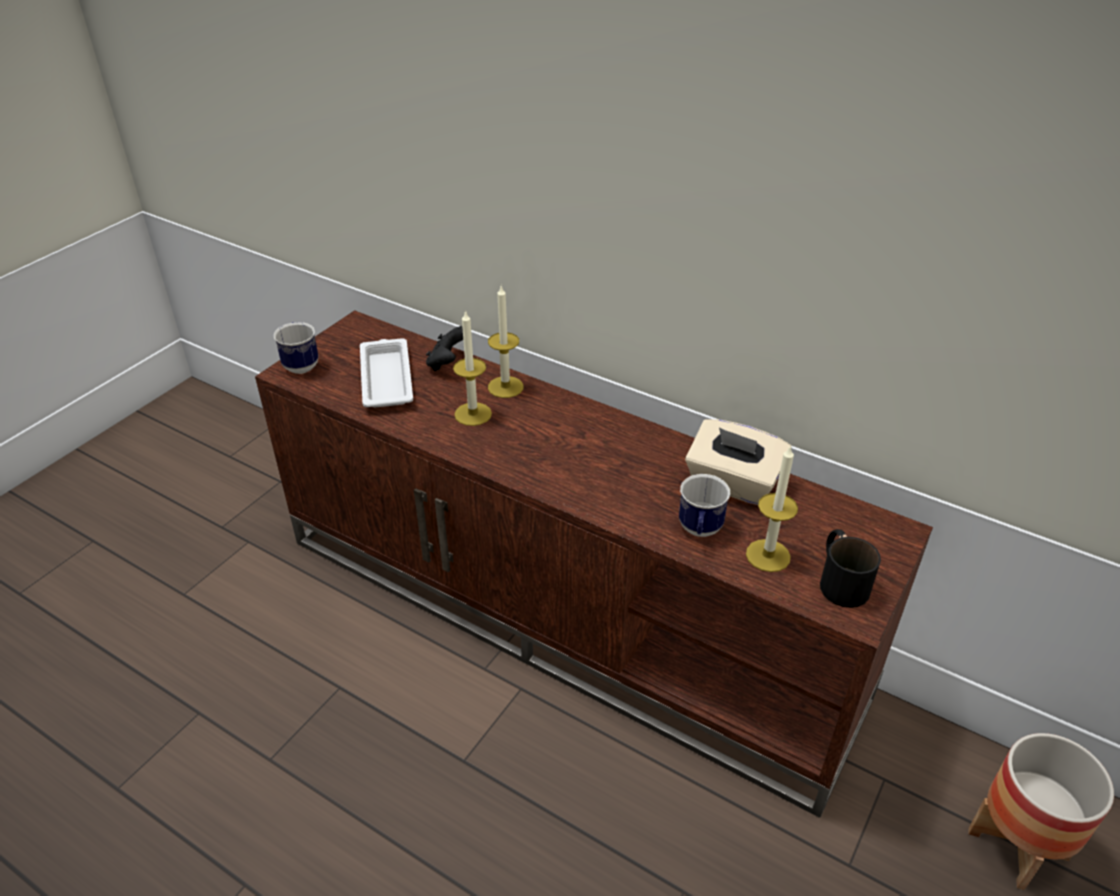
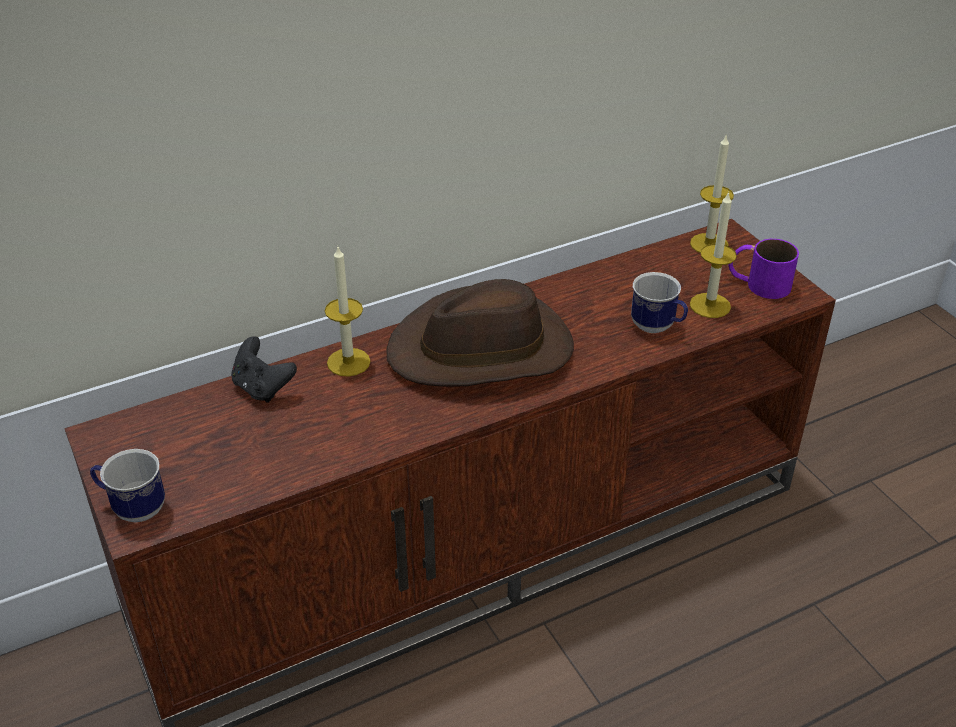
camera: 60 degrees left, 0 degrees up
(386, 378) = (241, 443): white tray -> none
(473, 414) = (372, 400): candle -> candle (709, 244)
(575, 443) = (482, 350): none -> brown hat
(732, 483) = (612, 286): beige tissue box -> none
(839, 579) = (758, 283): black mug -> purple mug
(1018, 845) = (860, 402): planter -> none

